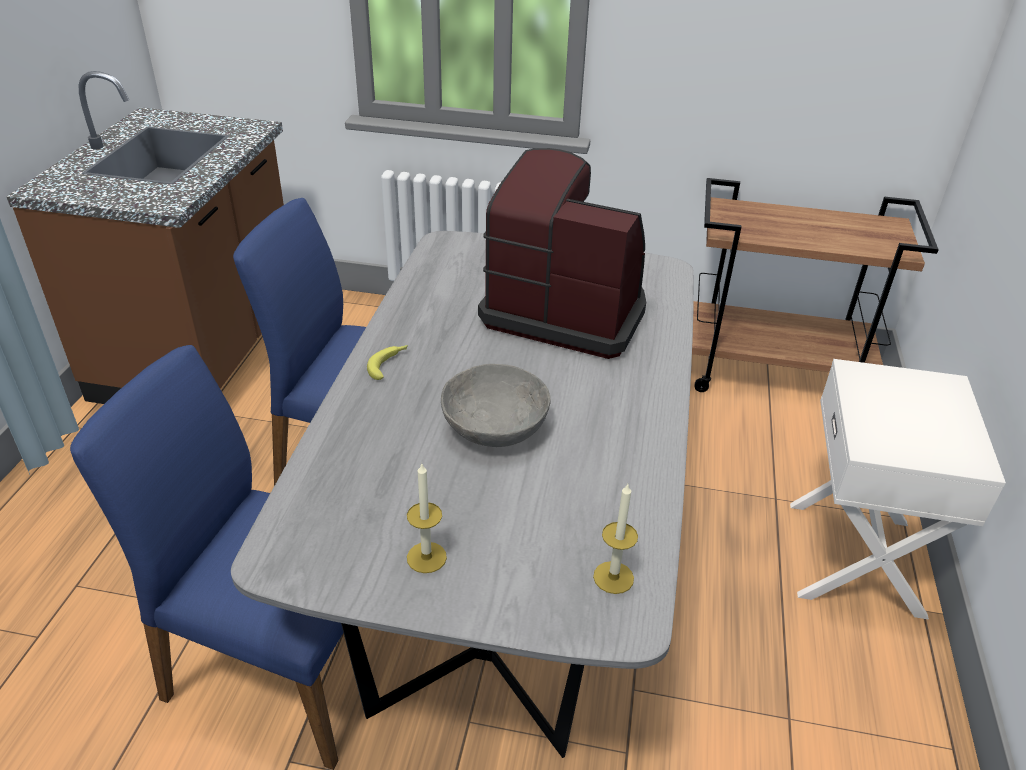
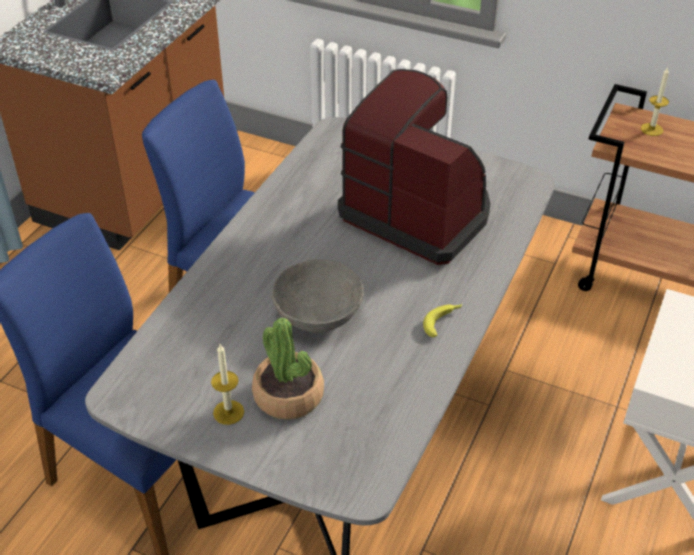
camera: 15 degrees right, 5 degrees up
(389, 364) = (250, 244): banana -> banana (443, 321)
(494, 525) = (289, 395): none -> potted plant
(613, 577) = (365, 453): candle -> candle (651, 129)

